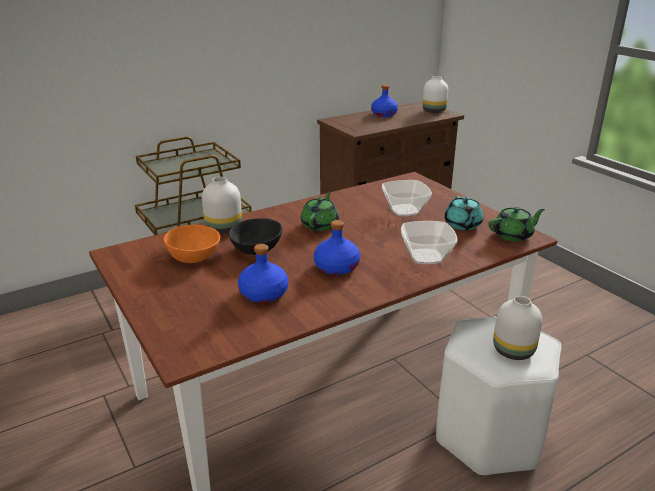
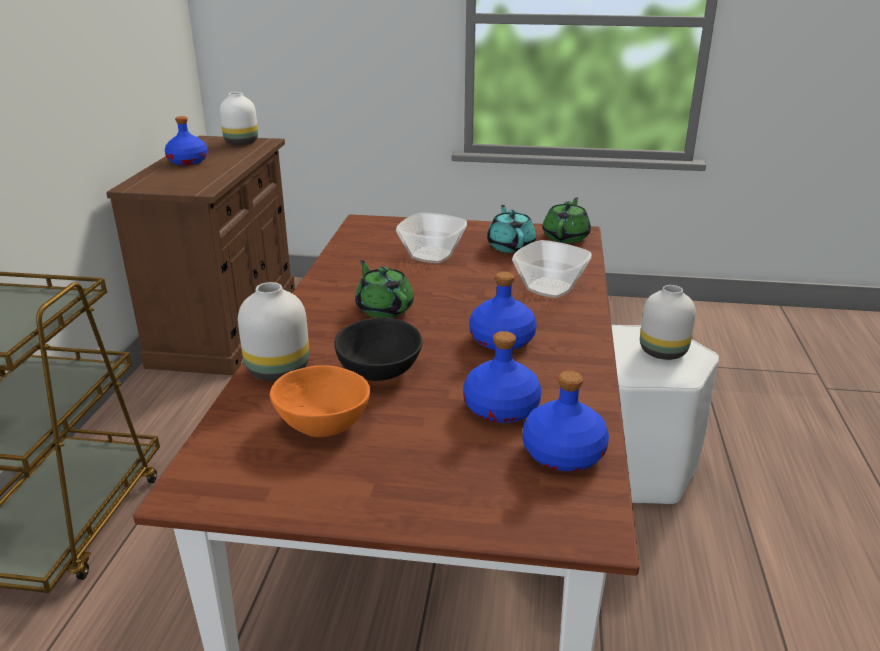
camera: 50 degrees left, 0 degrees up
(242, 326) = (562, 453): none -> blue bottle
(462, 225) = (511, 246): turquoise teapot -> turquoise teapot turned 135 degrees counterclockwise

